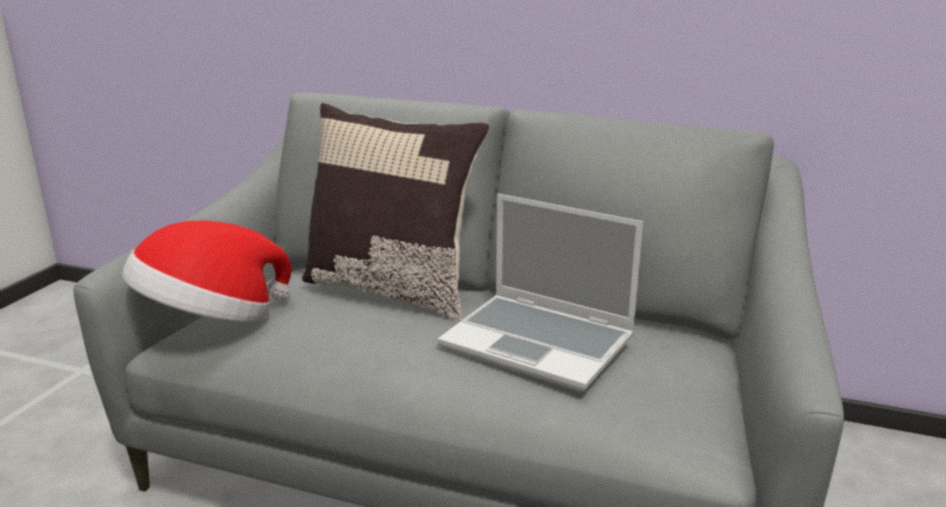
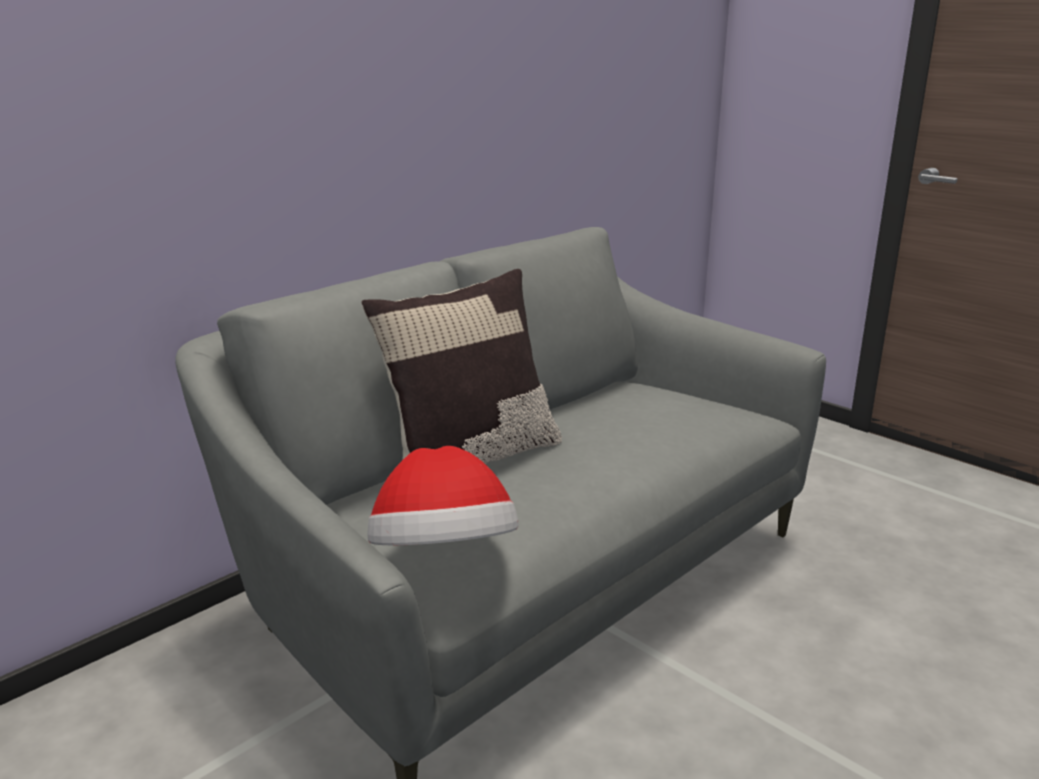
camera: 65 degrees left, 0 degrees up
(540, 343) = (626, 422): laptop -> none

